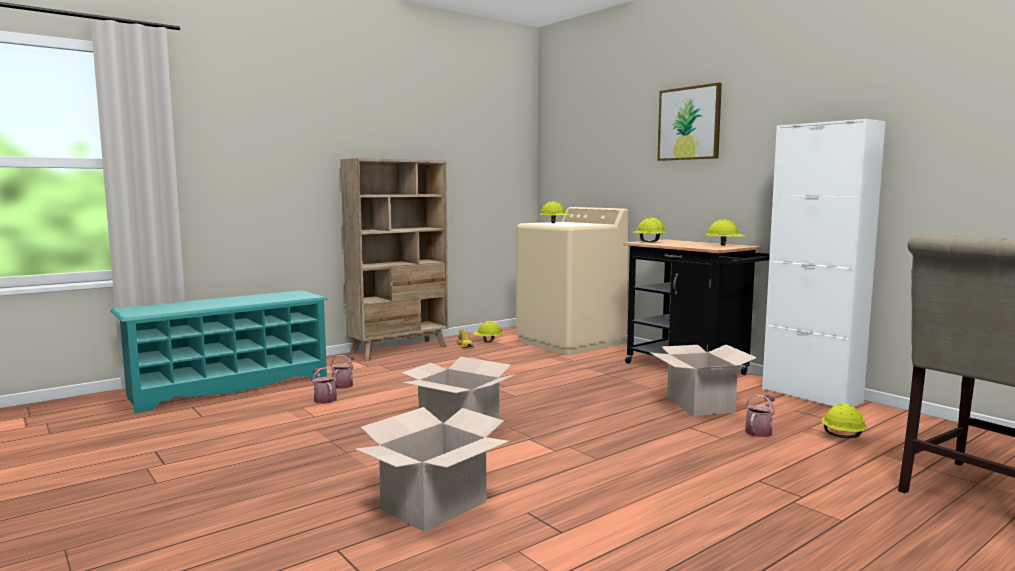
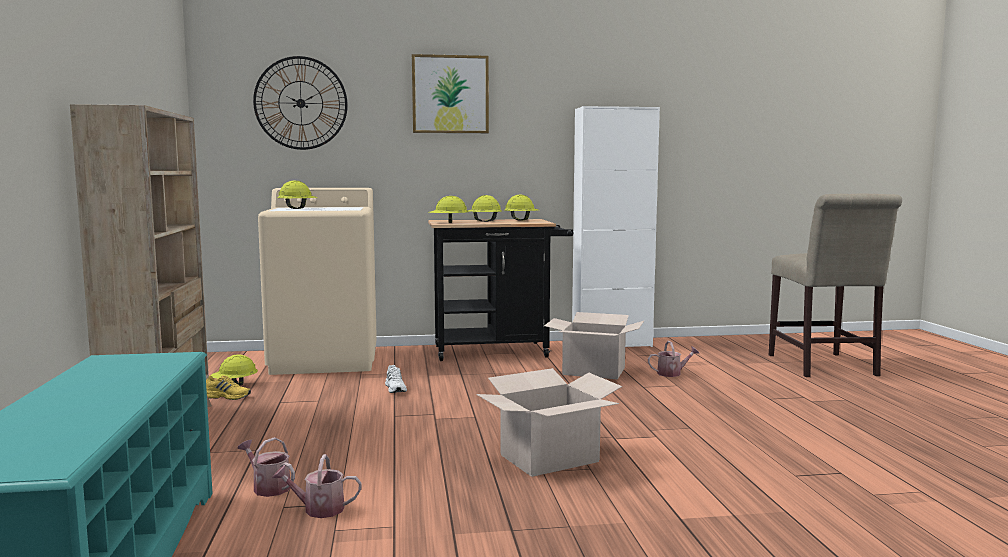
camera: 60 degrees left, 0 degrees up
(434, 505) = (761, 508): cardboard box -> none
(541, 368) = (396, 388): none -> white shoe
(591, 141) = (300, 103): none -> wall clock
(759, 431) = (672, 373): watering can -> watering can turned 105 degrees clockwise
(842, 436) = (702, 360): yellow hard hat -> yellow hard hat (484, 221)

